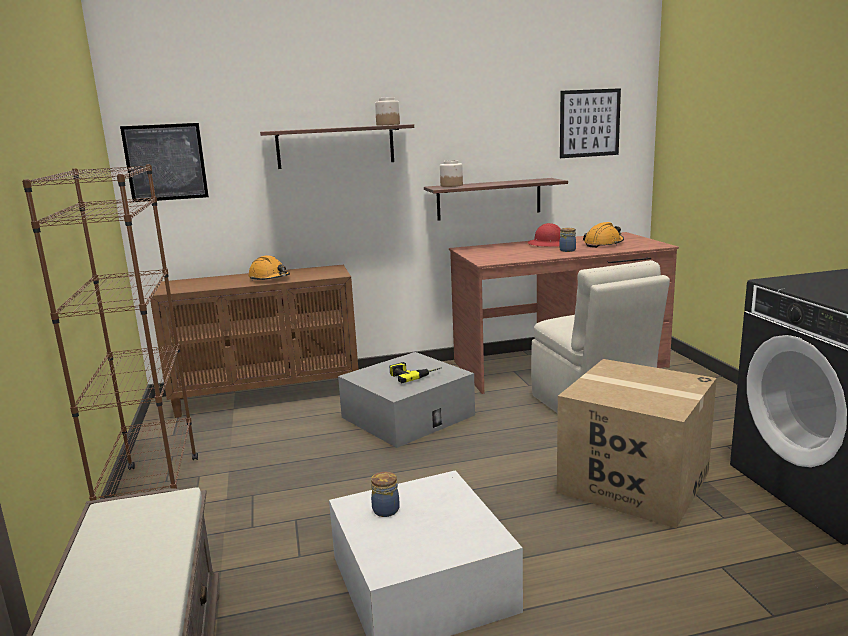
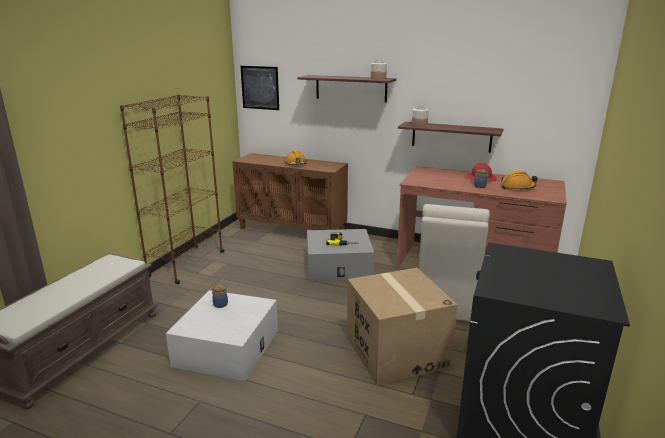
camera: 35 degrees right, 5 degrees up
(589, 123) = (542, 90): picture -> none

